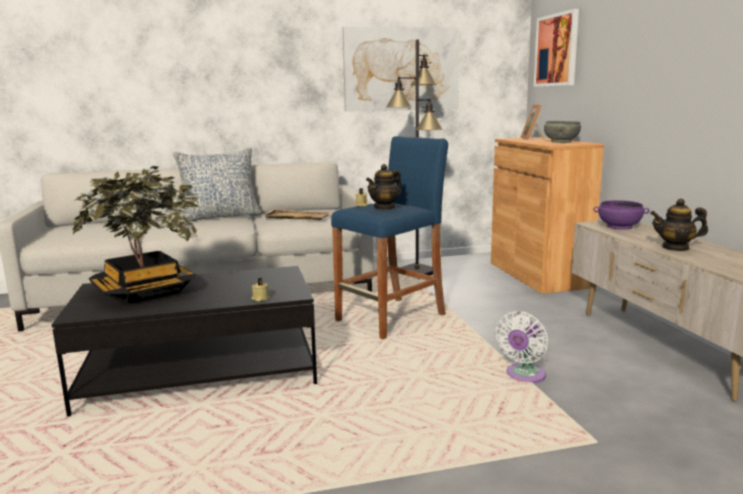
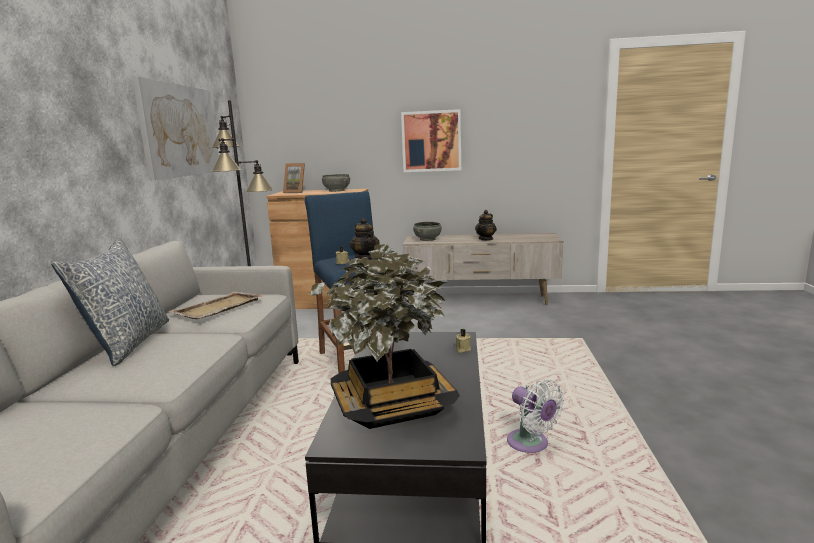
camera: 70 degrees left, 0 degrees up
(523, 375) = (497, 338): white fan -> white fan (531, 444)
(556, 50) = (288, 118): picture -> picture (431, 141)
(619, 227) = (427, 239): purple bowl -> grey bowl

